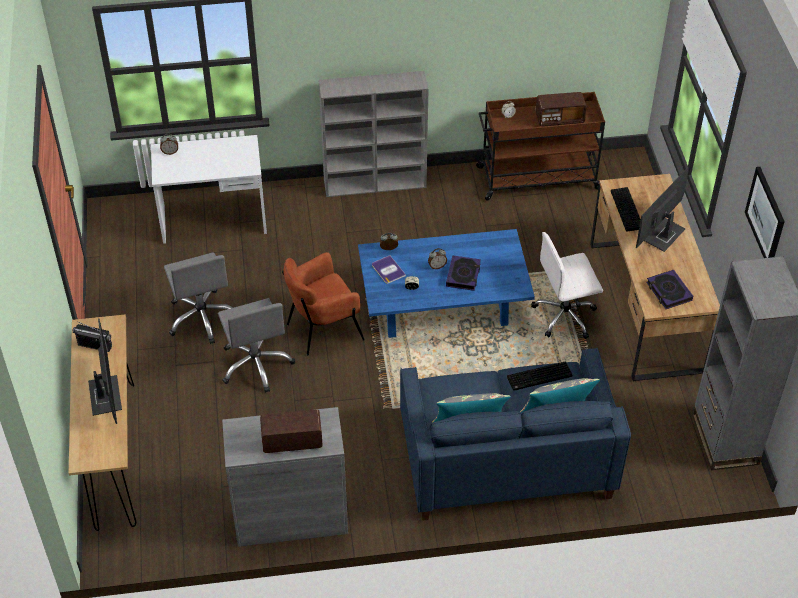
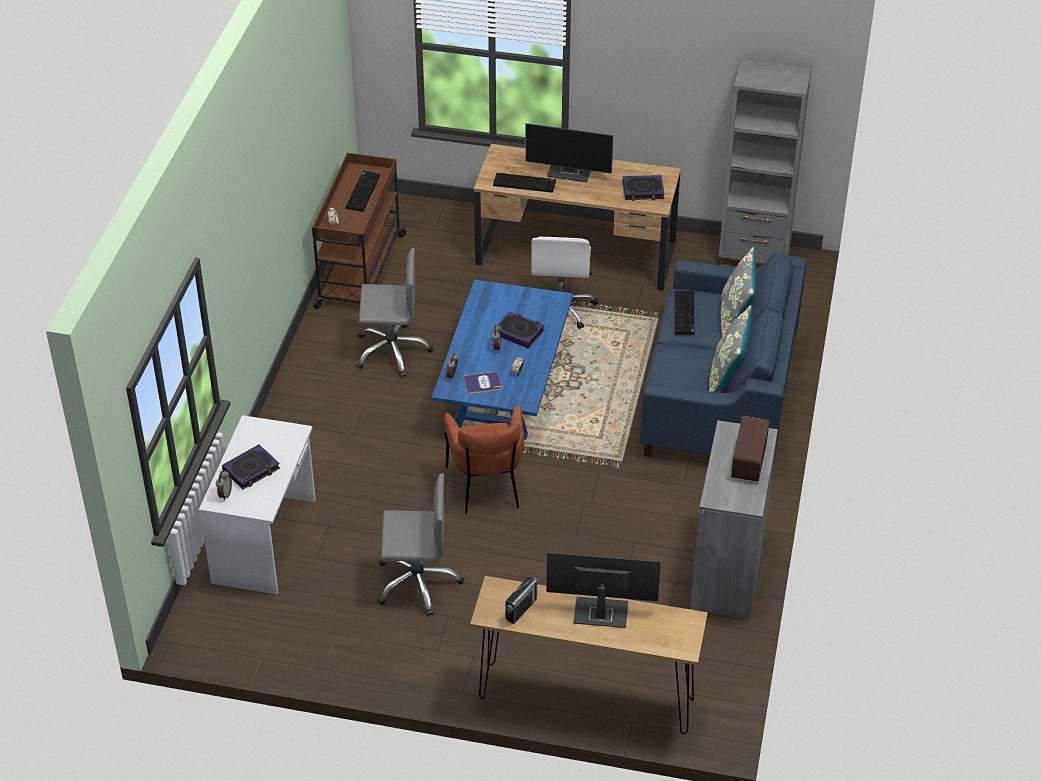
camera: 70 degrees left, 5 degrees down
(200, 157) = (251, 470): none -> book
(256, 364) = (511, 551): grey office chair -> grey office chair (392, 351)
(376, 183) = (290, 392): grey bookcase -> none
(559, 119) = (362, 191): radio -> keyboard
(663, 235) = (570, 172): monitor -> monitor turned 45 degrees counterclockwise
(765, 216) = (684, 54): picture -> none

